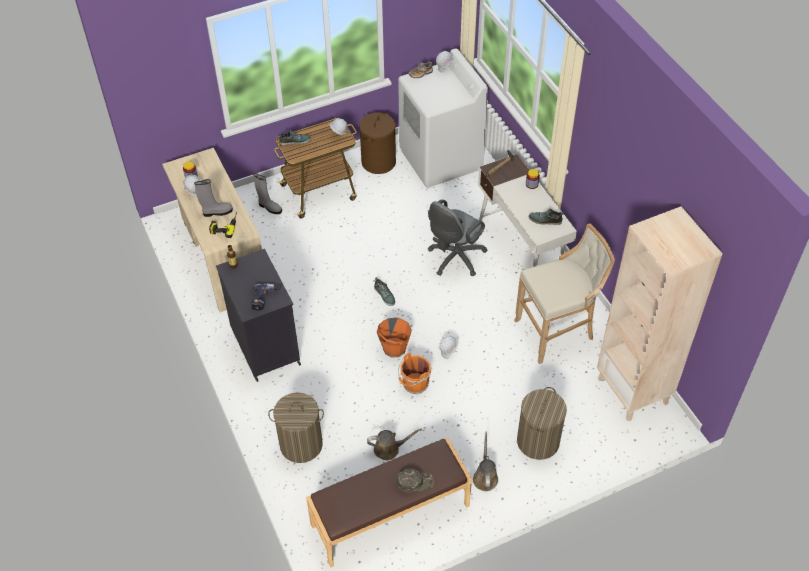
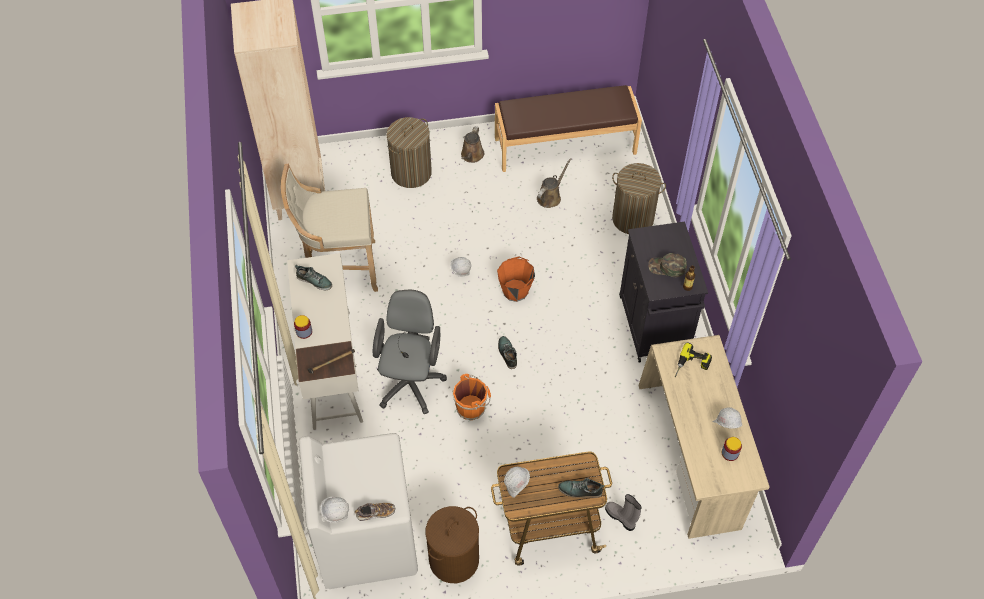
camera: 165 degrees left, 5 degrees up
(216, 212) = (700, 388): grey boot -> none
(265, 299) = (657, 240): power drill -> none
(389, 449) = (550, 197): brown watering can -> brown watering can turned 120 degrees clockwise
(414, 384) = (507, 249): orange bucket -> orange bucket (472, 407)
(415, 482) = (545, 106): green cap -> green cap (667, 267)
(454, 259) = (411, 380): grey office chair -> grey office chair turned 45 degrees counterclockwise

